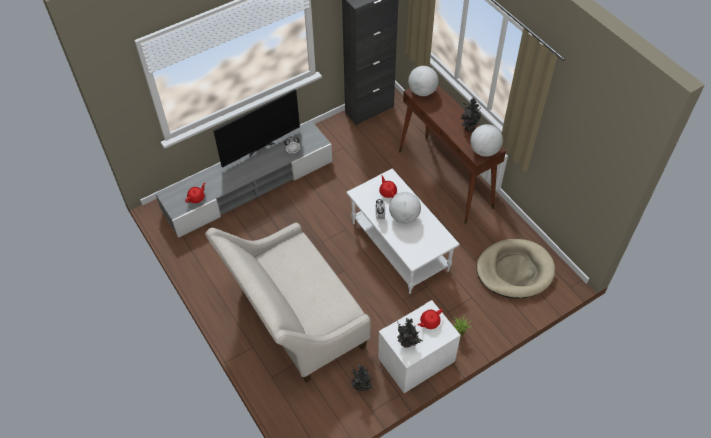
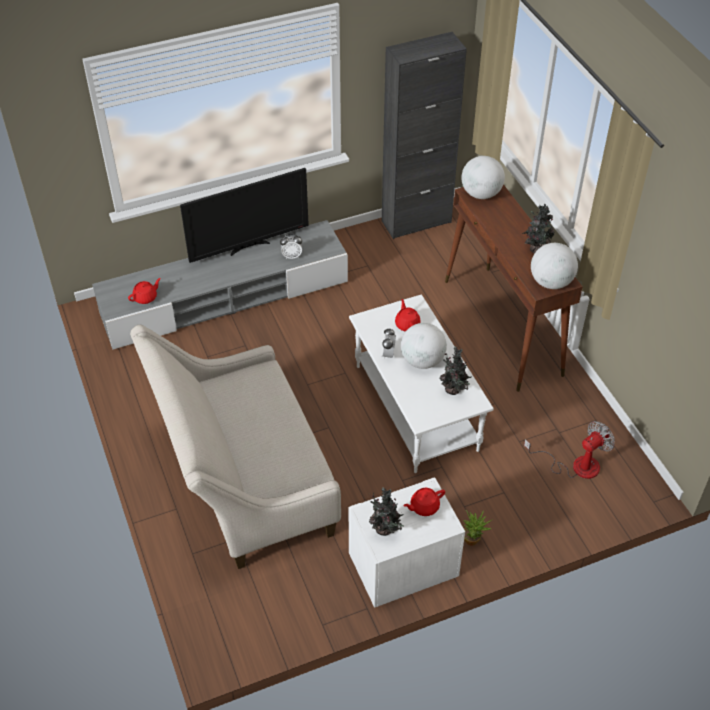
camera: 10 degrees right, 5 degrees down
(362, 386) = (316, 588): potted plant -> potted plant (454, 390)
(514, 270) = (575, 465): beige dog bed -> fan

